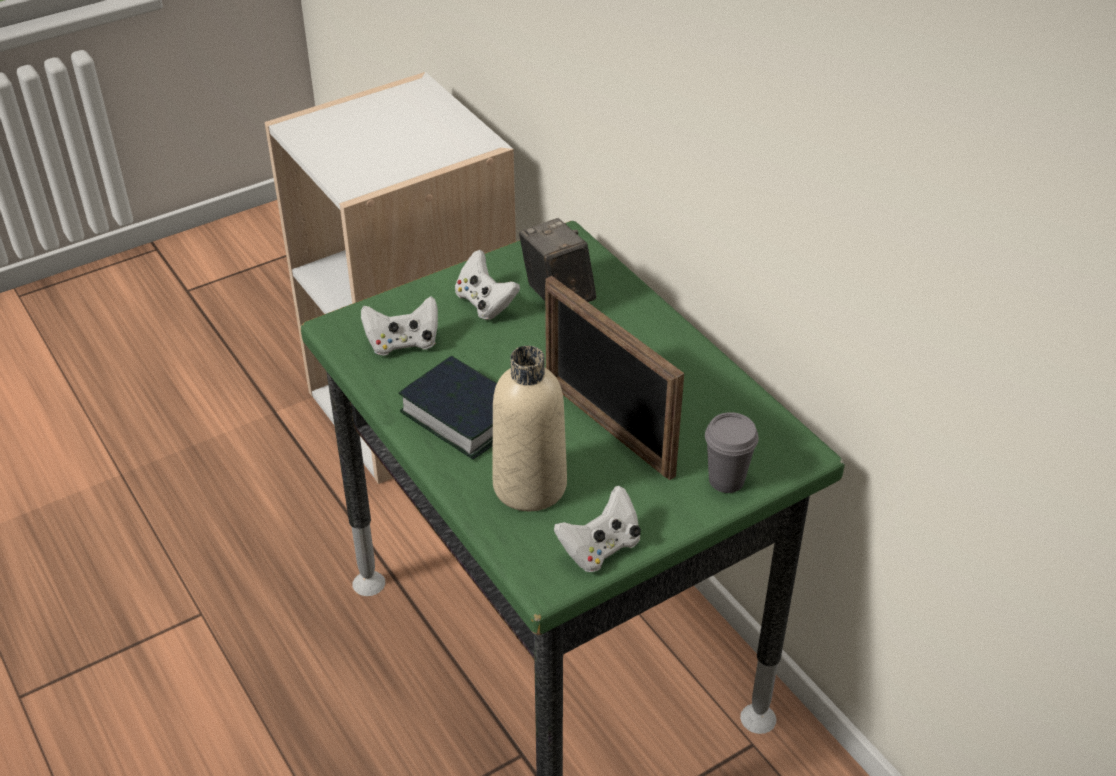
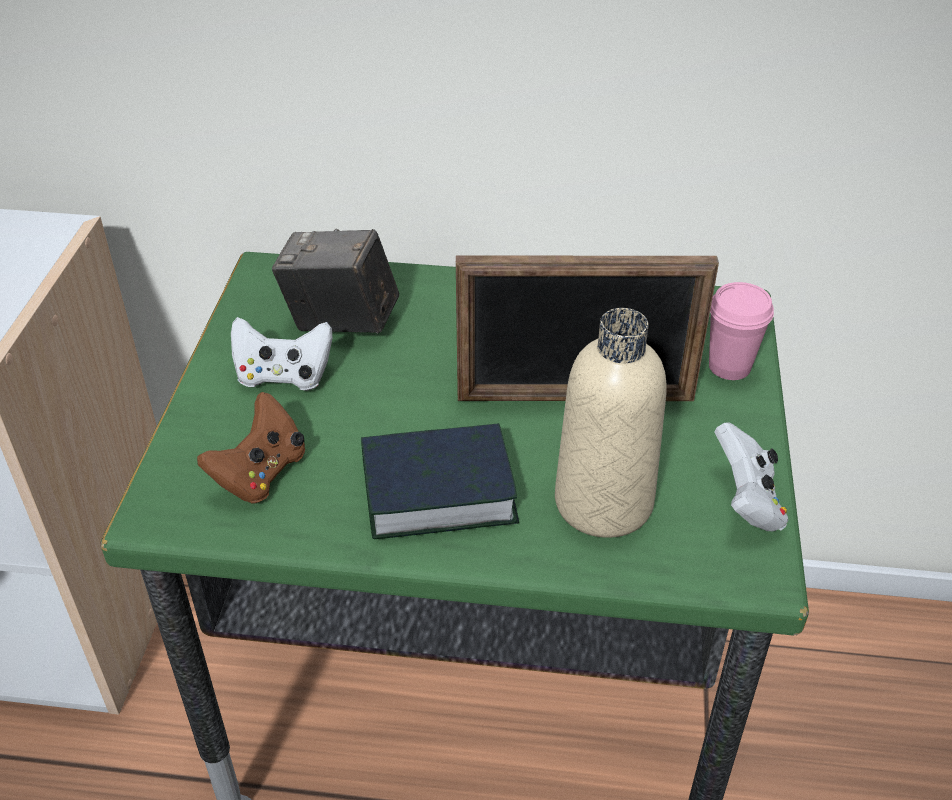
camera: 50 degrees left, 0 degrees up
(403, 343) = (260, 473): white game controller -> brown game controller
(726, 480) = (729, 367): grey cup -> pink cup

